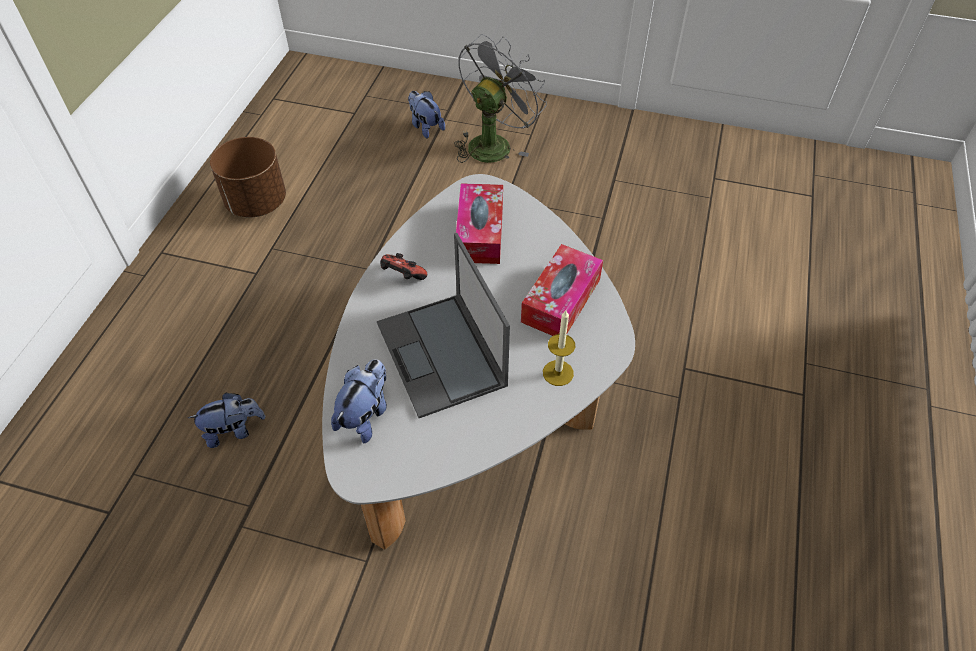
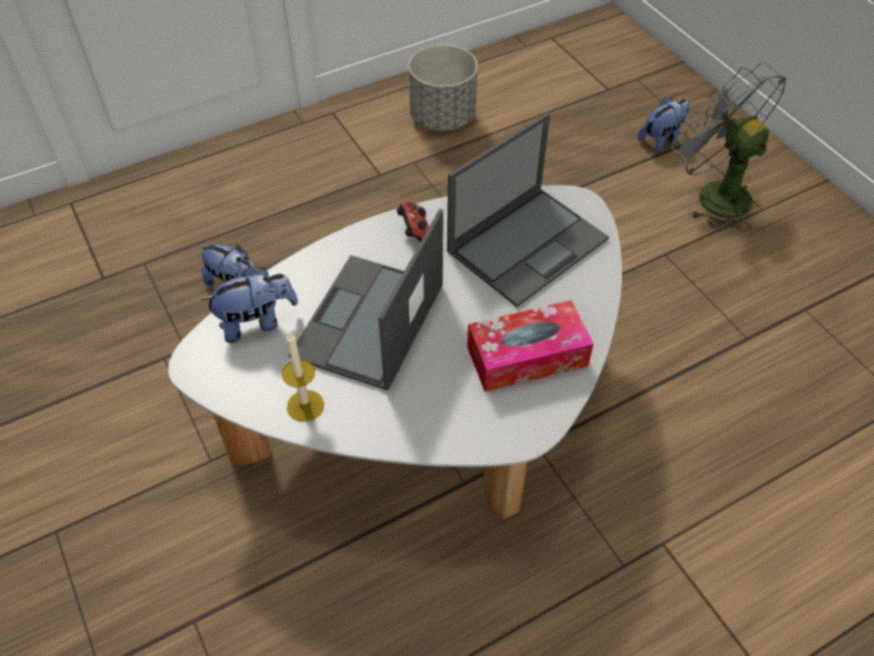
camera: 45 degrees right, 0 degrees up
(256, 202) = (442, 117): brown planter -> grey planter
(425, 127) = (661, 139): plush toy -> plush toy turned 45 degrees clockwise
(480, 233) = (528, 244): tissue box -> laptop
(494, 143) = (713, 194): grey fan -> grey fan turned 120 degrees counterclockwise
(558, 373) = (444, 415): candle -> candle (305, 405)

